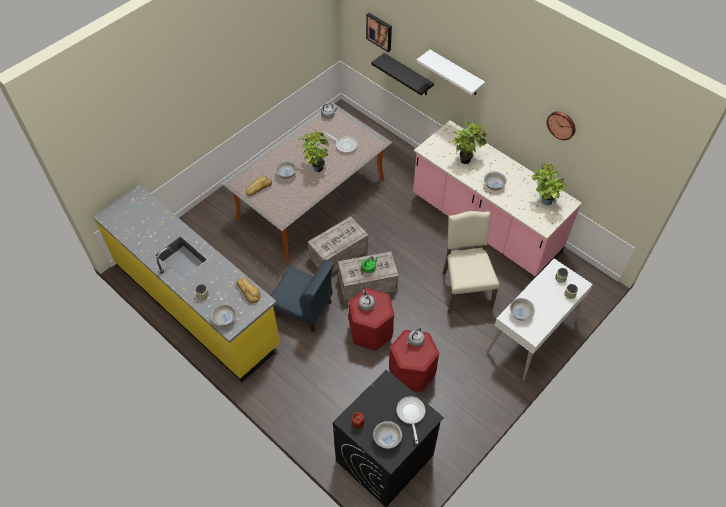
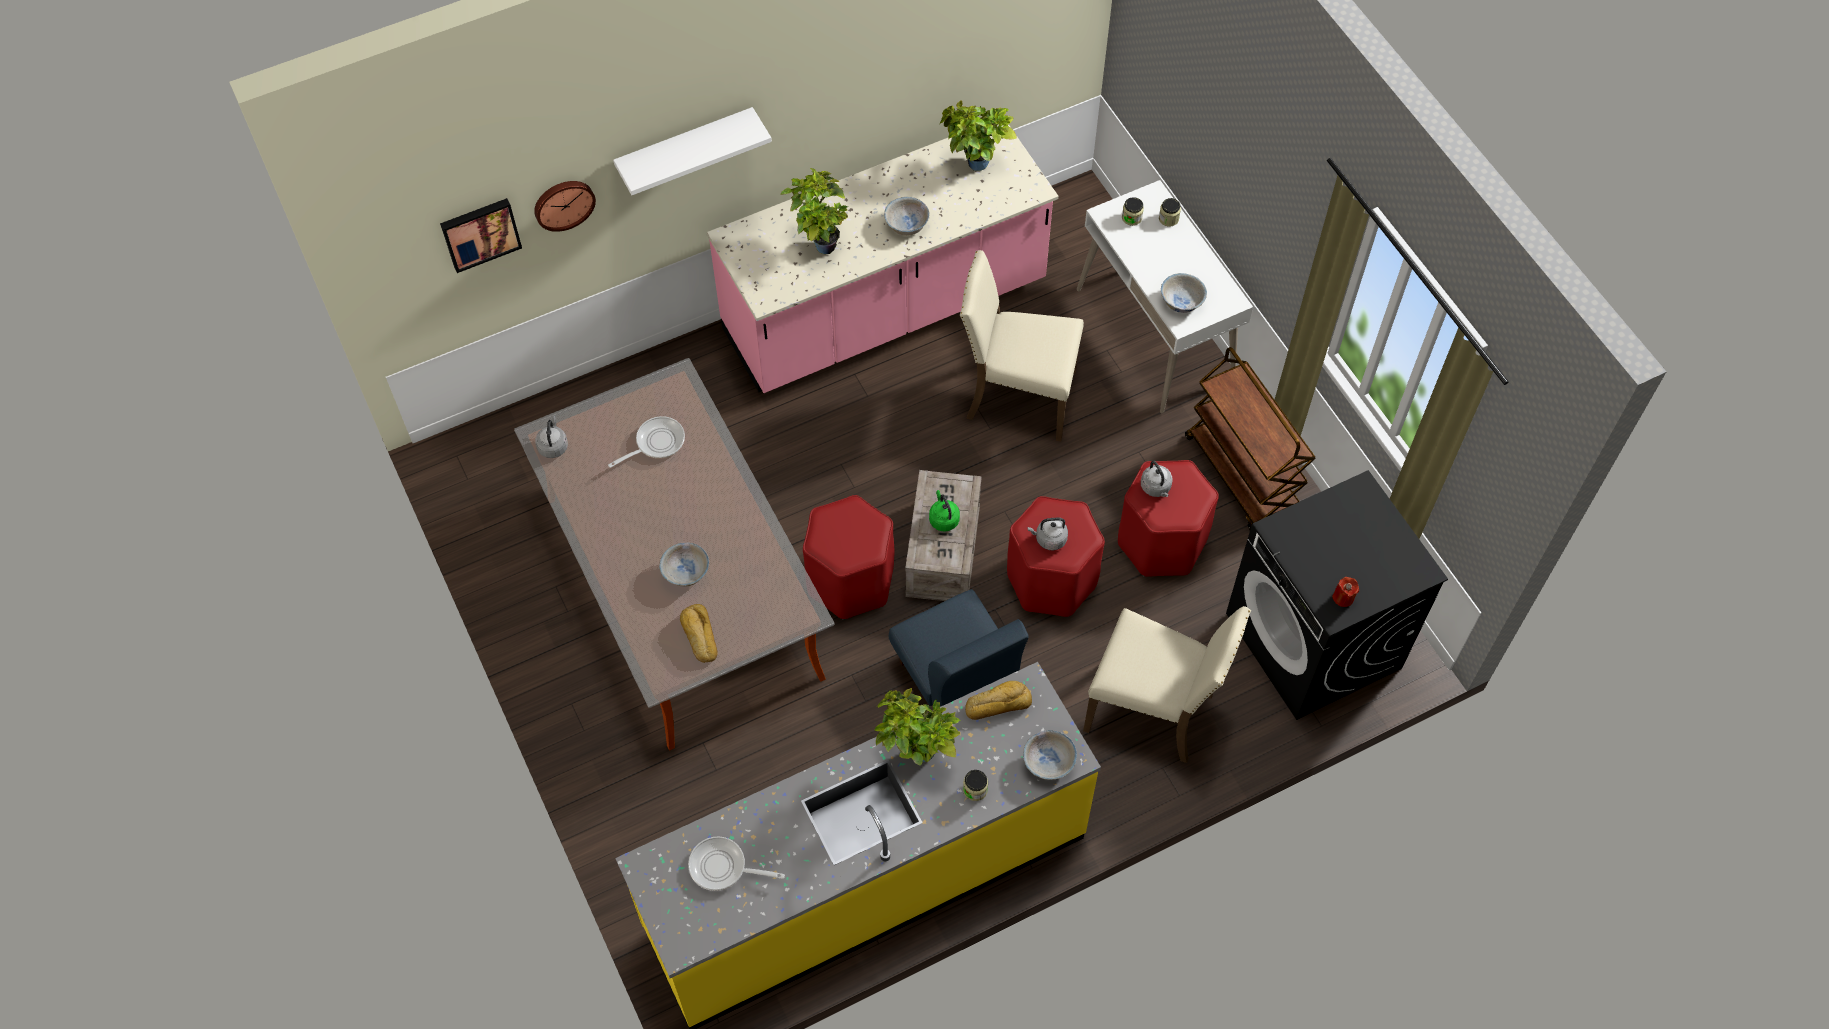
camera: 70 degrees left, 5 degrees up
(304, 309) = (956, 680): blue chair -> blue chair turned 105 degrees clockwise
(316, 167) = (692, 512): potted plant -> potted plant (916, 755)
(317, 393) = (1152, 710): none -> beige chair
(338, 255) = (851, 581): crate -> red stool
(387, 439) = (1384, 564): white bowl -> none
(408, 75) = (576, 247): black shelf -> none
(411, 414) = (1350, 514): frying pan -> frying pan (723, 867)
(468, 399) = (1242, 475): none -> brown cart
(562, 124) = (921, 40): wall clock -> wall clock (563, 203)

